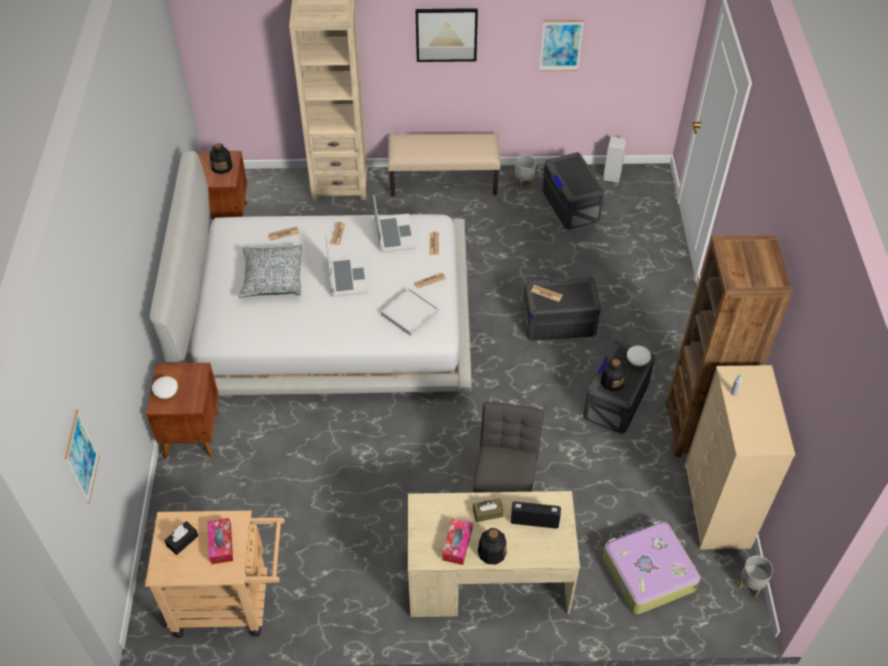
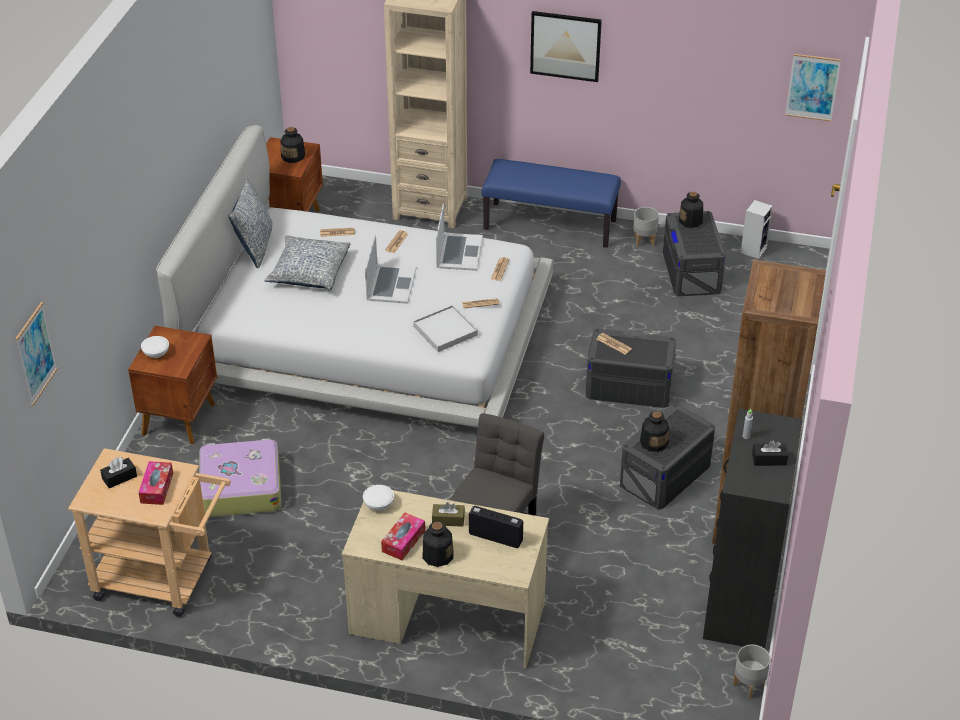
camera: 15 degrees right, 10 degrees down
(215, 260) = (254, 245): none -> pillow
(444, 181) = (550, 224): beige bench -> blue bench
(561, 45) = (696, 77): picture -> picture (812, 87)
(566, 164) = (690, 221): none -> bottle
(637, 361) = (692, 428): white bowl -> white bowl (379, 505)
(647, 572) = (631, 648): suitcase -> suitcase (240, 487)
(716, 507) = (740, 602): beige dresser -> black dresser
(761, 412) = (769, 459): none -> black tissue box

